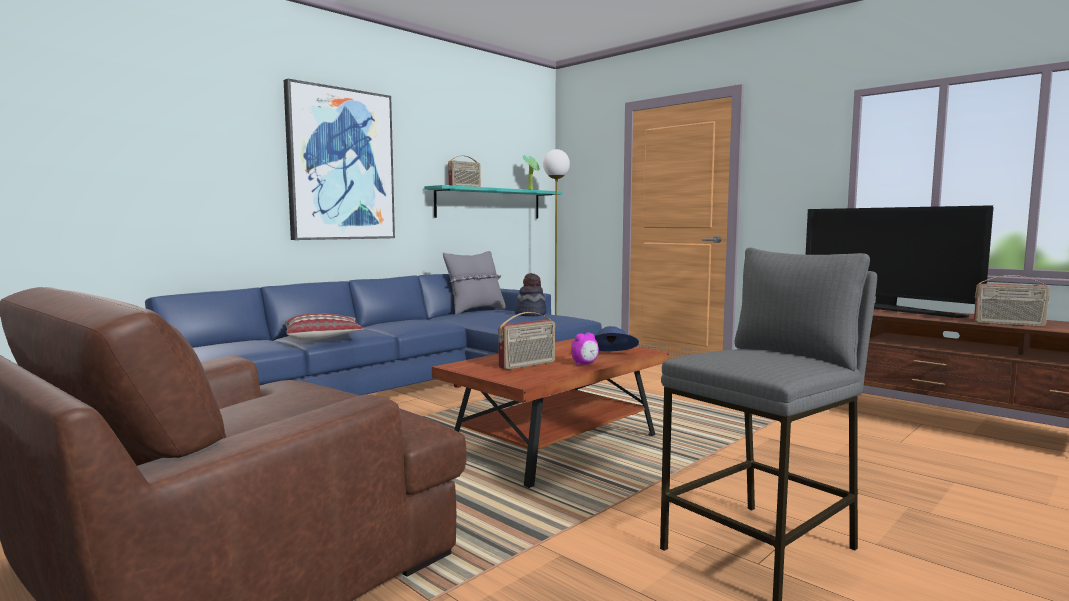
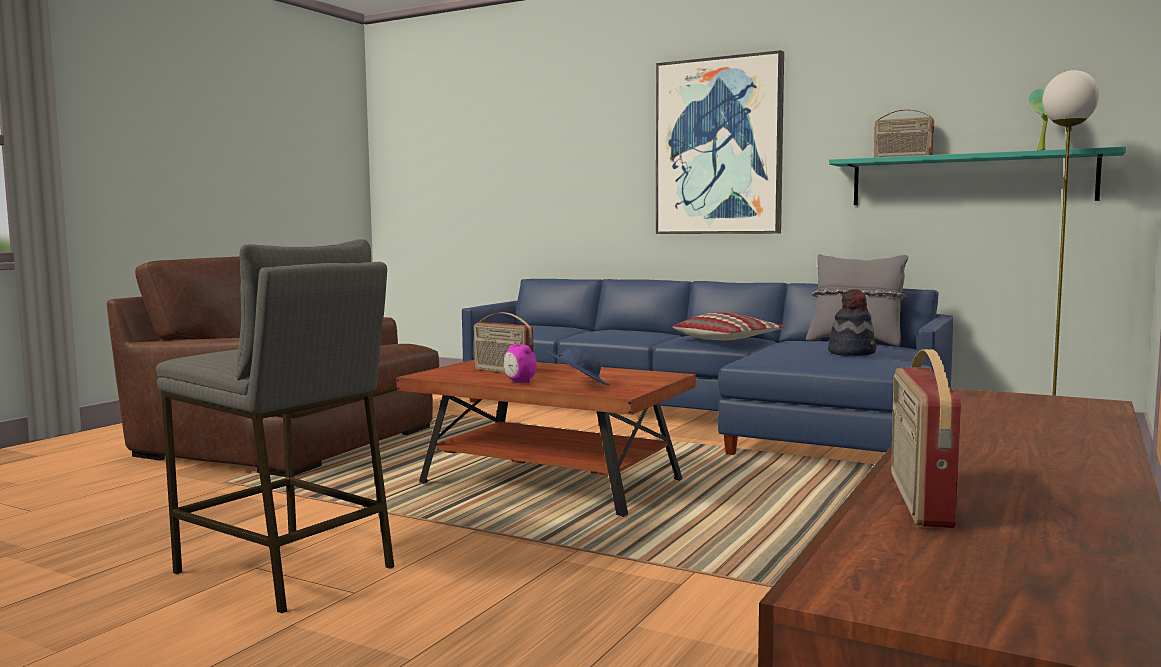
camera: 75 degrees right, 0 degrees up
(323, 337) = (600, 333): pillow -> pillow (729, 340)
(886, 309) = (1049, 434): television -> none

